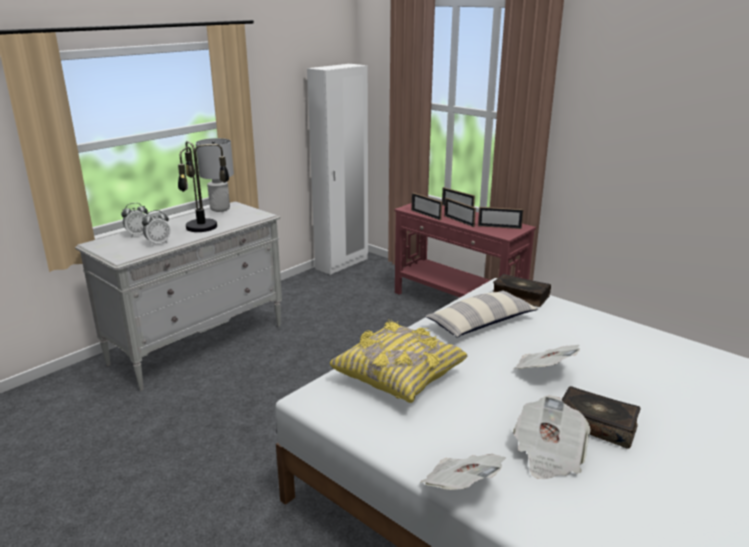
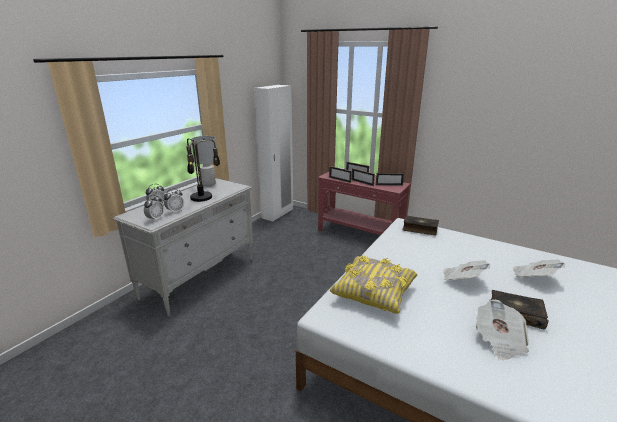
camera: 10 degrees left, 0 degrees up
(128, 251) = (155, 219): none -> alarm clock
(461, 487) = (457, 374): newspaper -> newspaper (533, 277)
(481, 323) = (406, 250): pillow -> none

